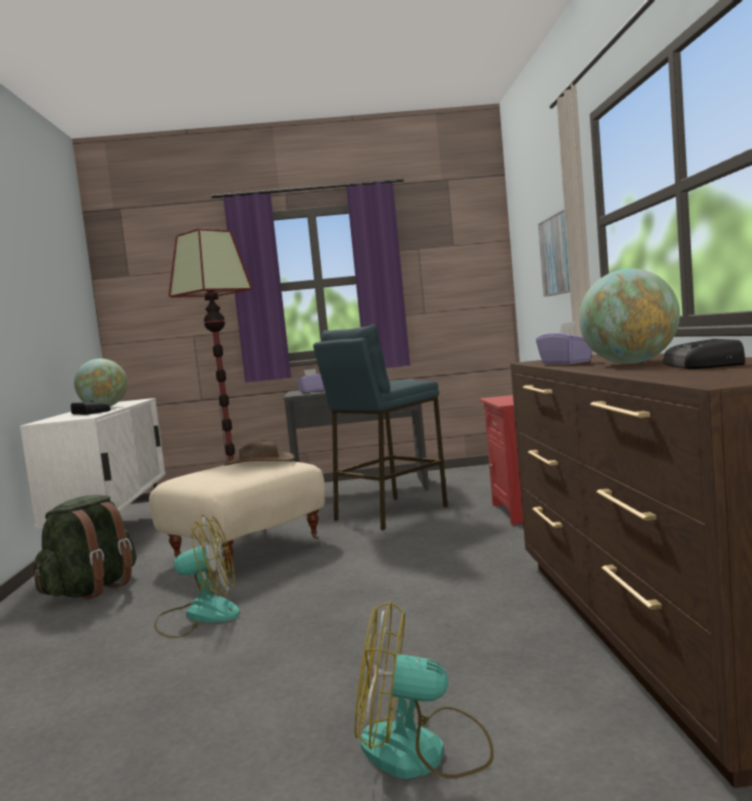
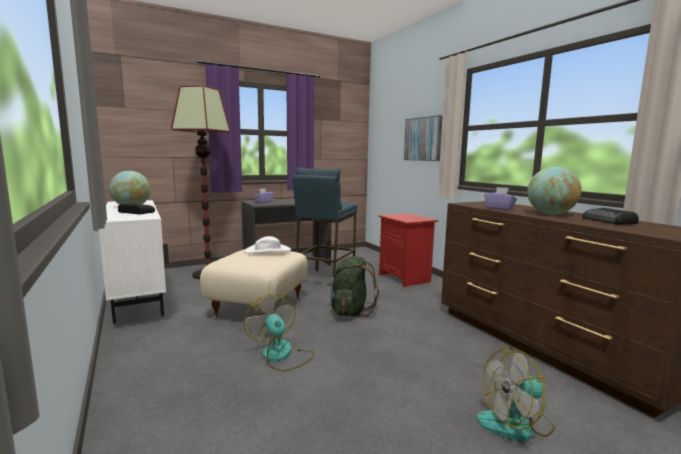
camera: 25 degrees left, 5 degrees up
(92, 590) = (171, 344): green backpack -> green backpack (350, 312)
(199, 615) = (281, 356): fan -> fan turned 90 degrees counterclockwise
(259, 462) = (268, 251): brown hat -> white hat

